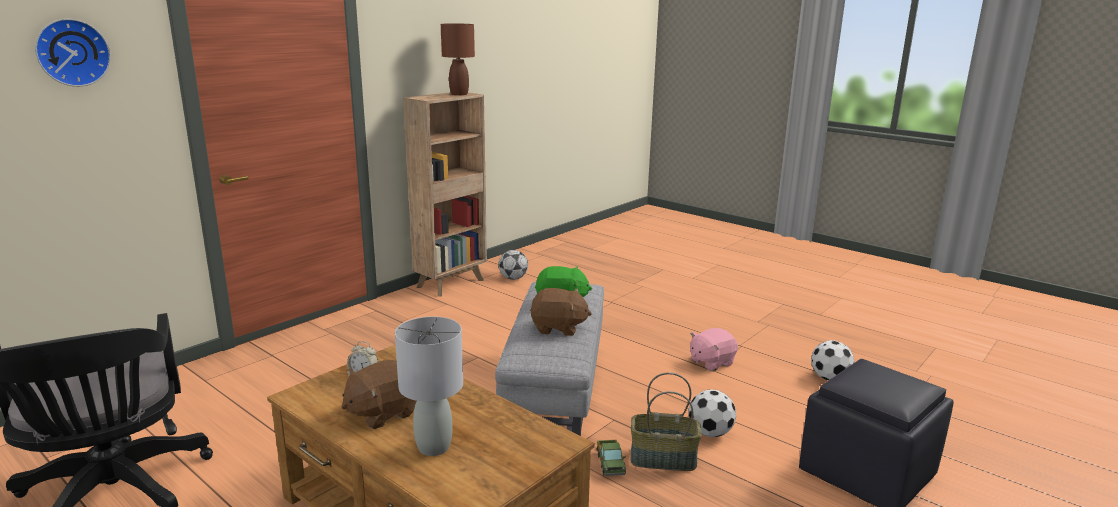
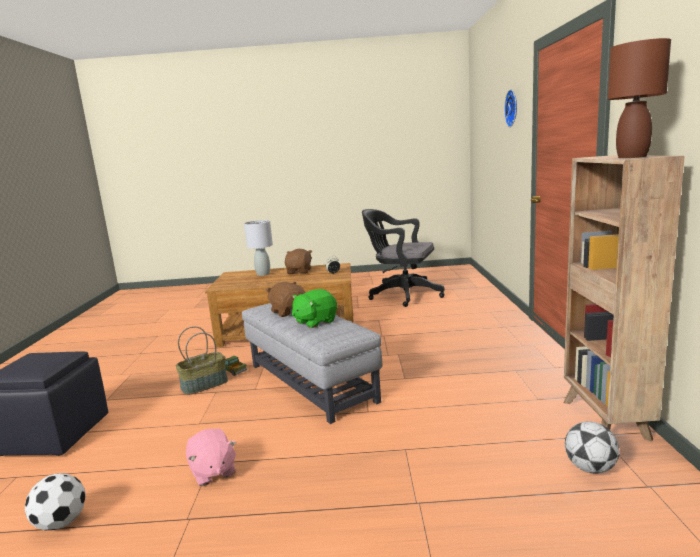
camera: 140 degrees right, 5 degrees down
(558, 328) = (288, 312): brown plush toy -> brown plush toy turned 90 degrees clockwise
(709, 433) = (181, 410): football -> none
(711, 362) = (212, 472): pink plush toy -> pink plush toy turned 135 degrees clockwise

